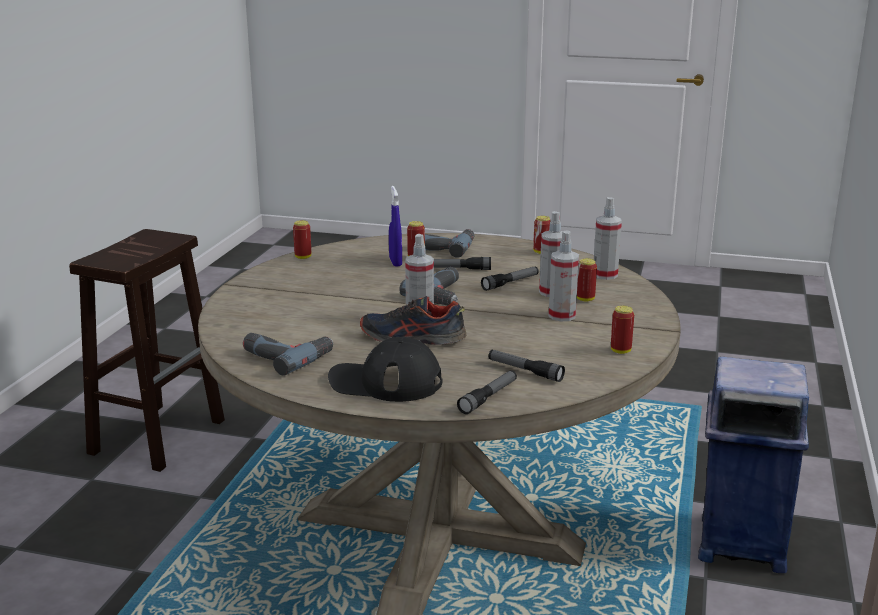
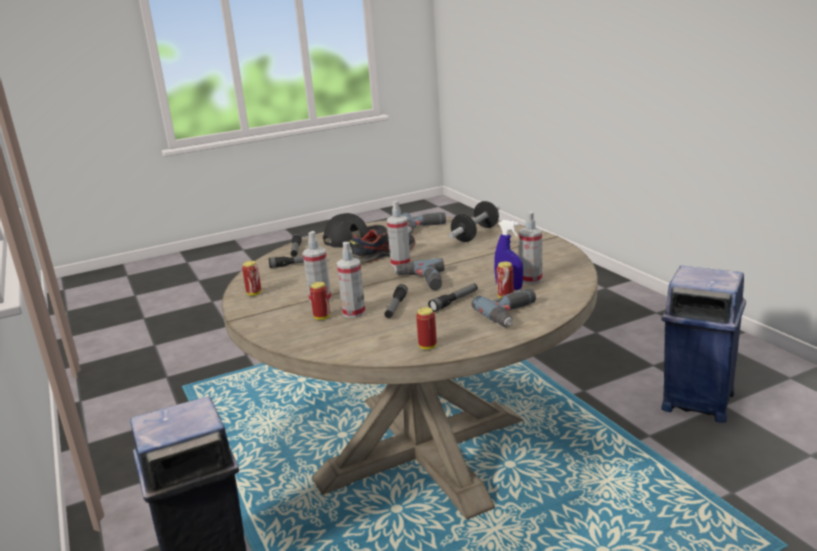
camera: 140 degrees right, 0 degrees up
(158, 435) = (696, 401): brown stool -> blue trash can
(270, 320) = (475, 234): none -> dumbbell
(303, 257) = (574, 265): can -> none
(605, 275) = (336, 346): spray bottle -> spray bottle (531, 279)

